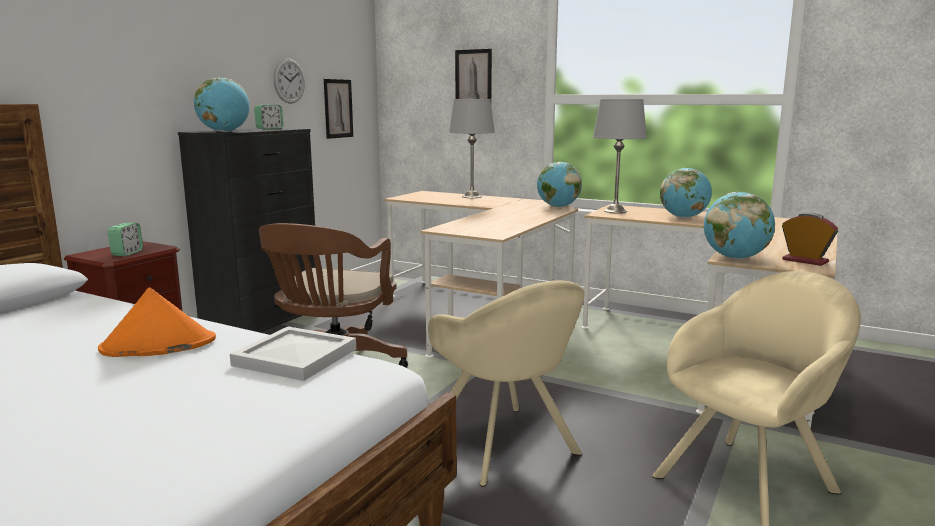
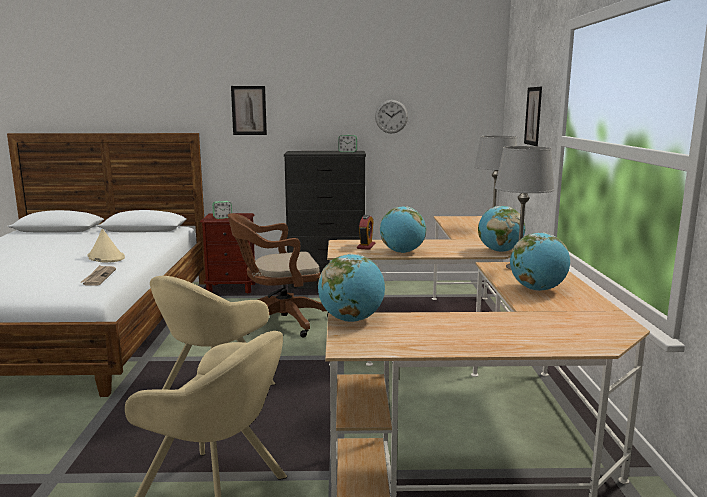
camera: 60 degrees right, 0 degrees up
(158, 345) = (105, 257): orange hat -> beige hat
(224, 132) = (296, 153): globe -> globe (402, 252)
(293, 357) = (99, 277): white tray -> newspaper
(338, 108) = (446, 138): picture -> picture (249, 110)
(805, 261) = (375, 344): alarm clock -> alarm clock (366, 246)

